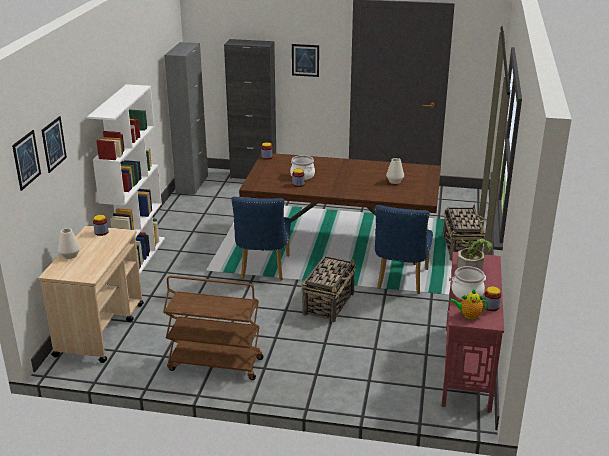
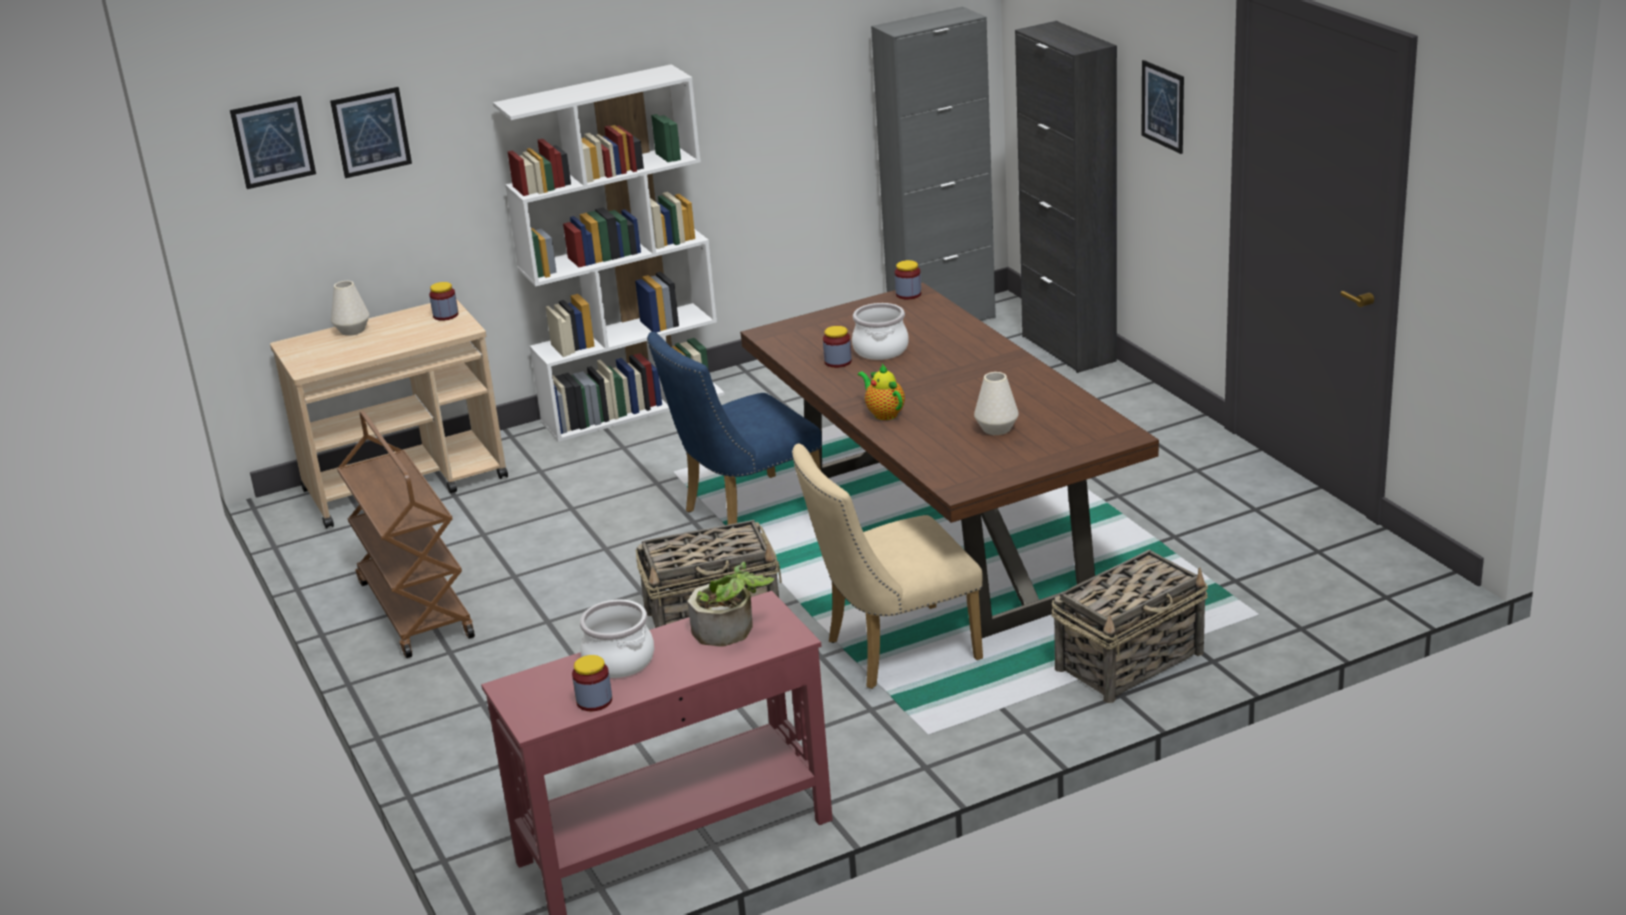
camera: 55 degrees right, 0 degrees up
(400, 281) = (891, 651): blue chair -> beige chair
(469, 315) = (536, 691): teapot -> teapot (883, 413)

